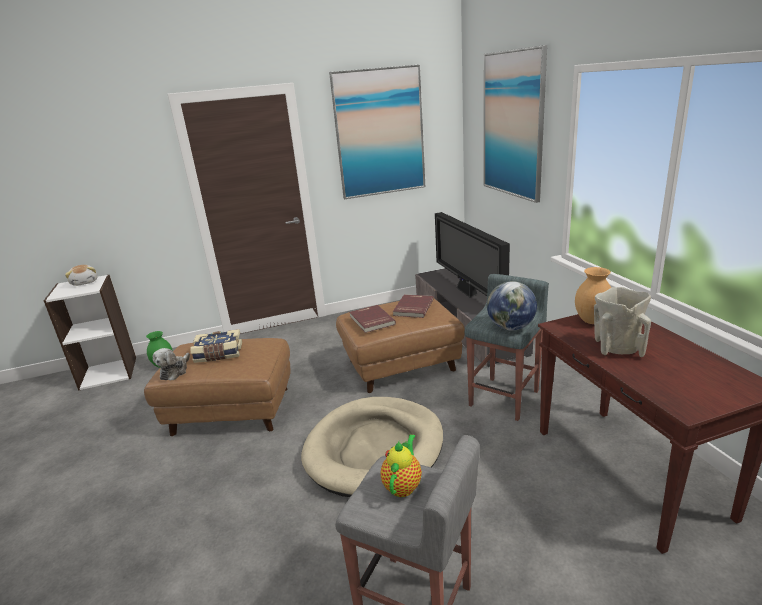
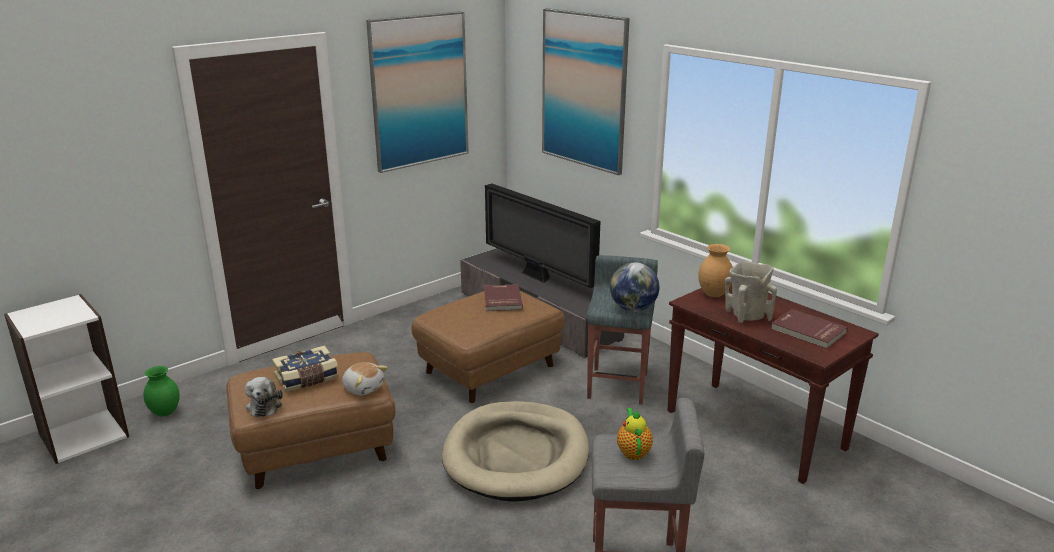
camera: 25 degrees left, 0 degrees up
(85, 282) = (56, 308): plush toy -> plush toy (363, 388)
(371, 320) = (464, 319): red book -> red book (807, 331)

